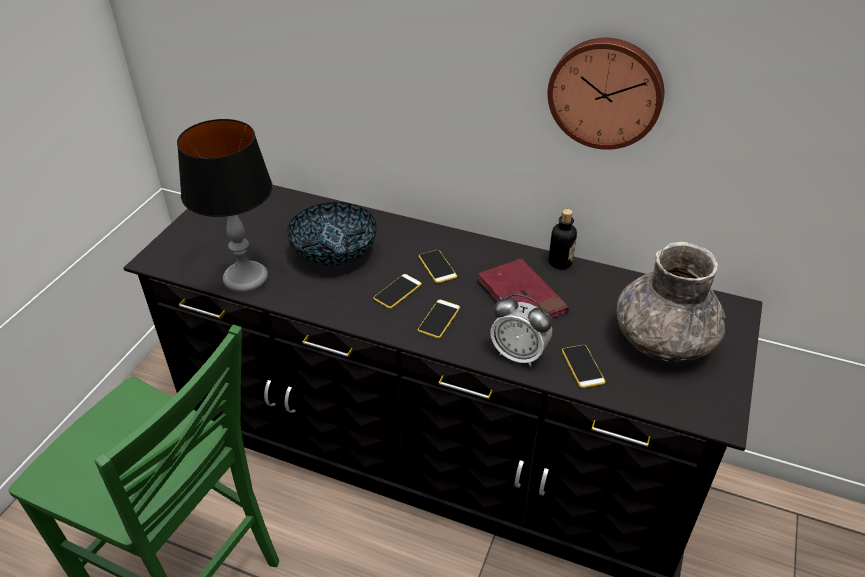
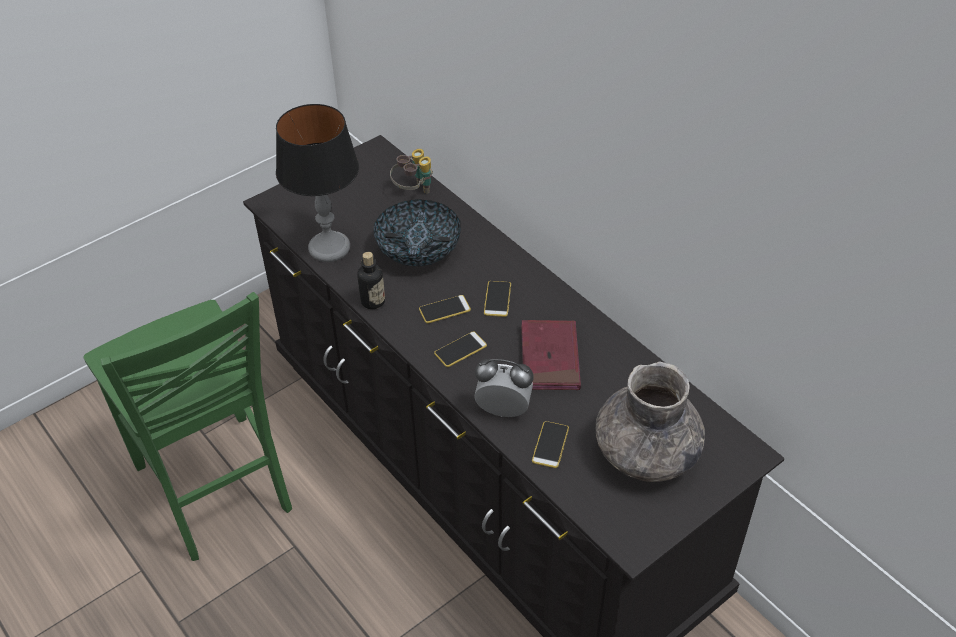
camera: 30 degrees right, 5 degrees up
(292, 207) = (413, 191): none -> binoculars
(518, 354) = (503, 410): alarm clock -> alarm clock turned 135 degrees clockwise
(560, 262) = (615, 338): bottle -> bottle (373, 301)
(606, 92) = (666, 191): wall clock -> none

